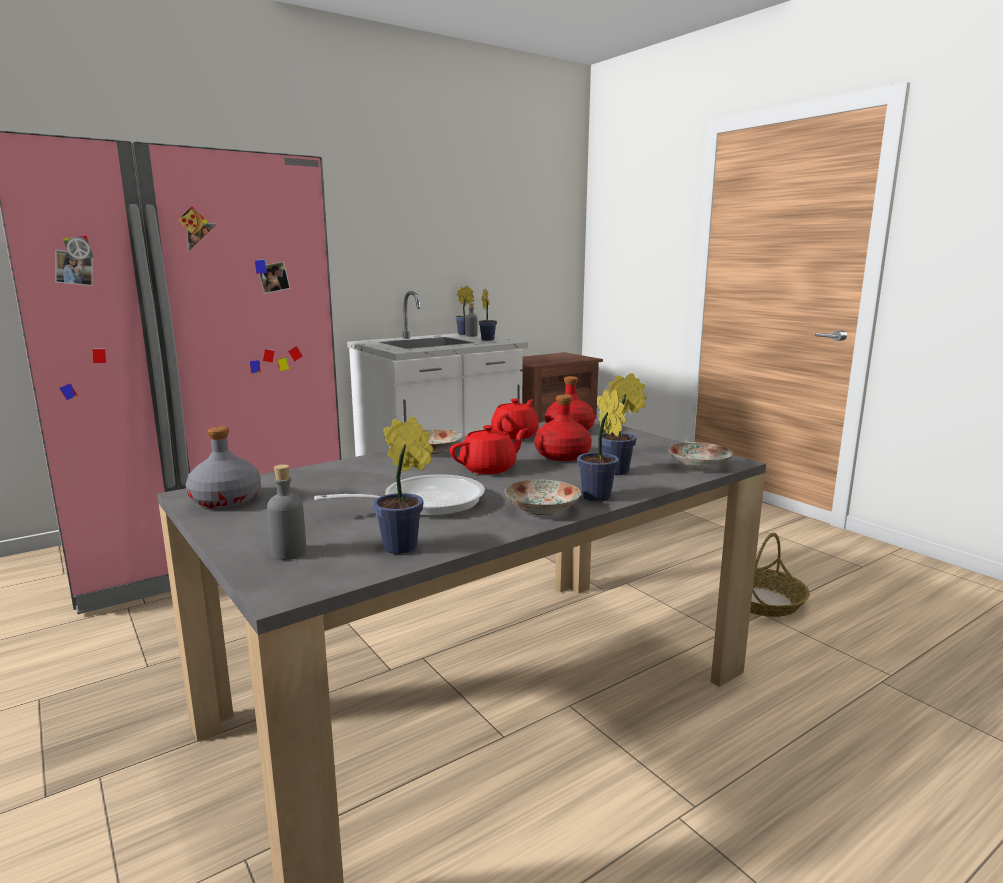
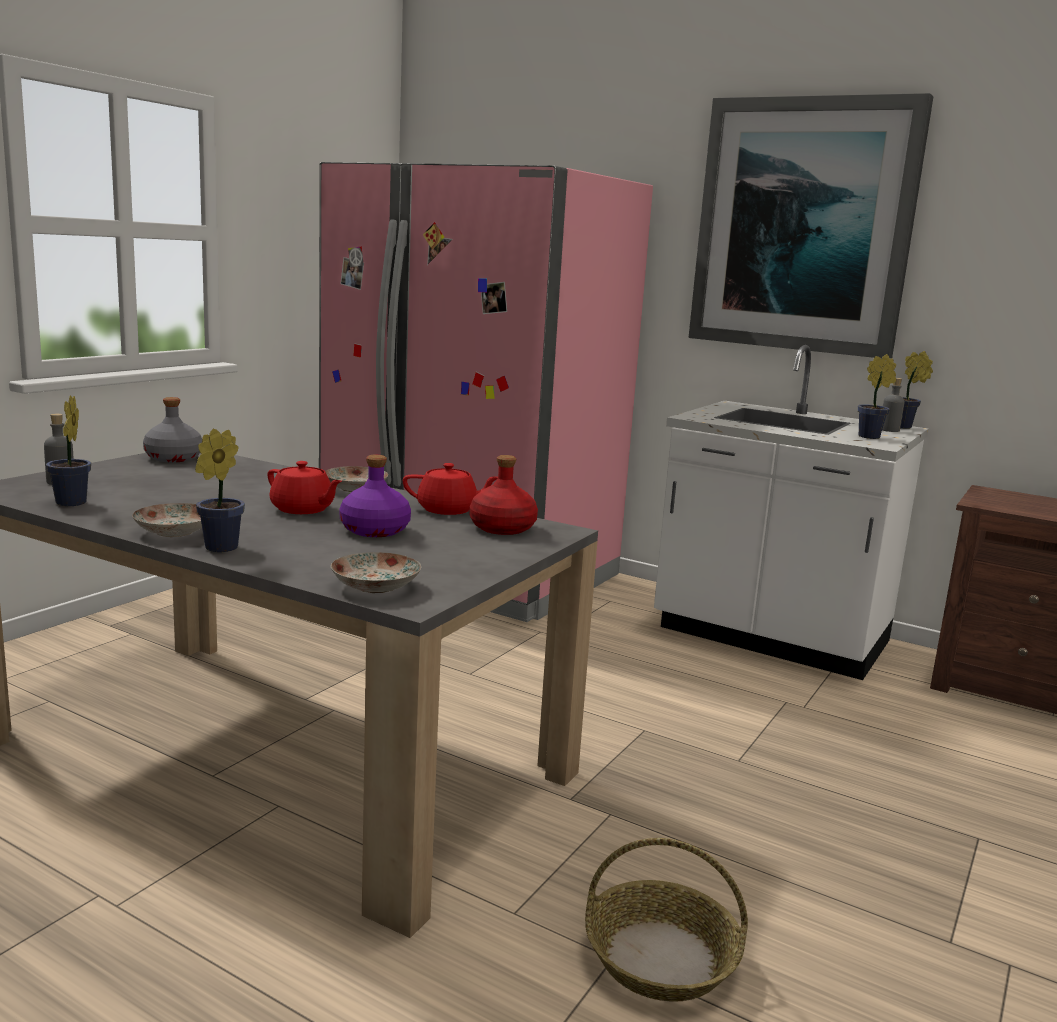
camera: 65 degrees right, 0 degrees up
(379, 209) = (804, 226): none -> picture
(424, 503) = (182, 500): frying pan -> none
(562, 455) = (374, 530): red bottle -> purple bottle
(619, 472) = (322, 553): potted plant -> none

